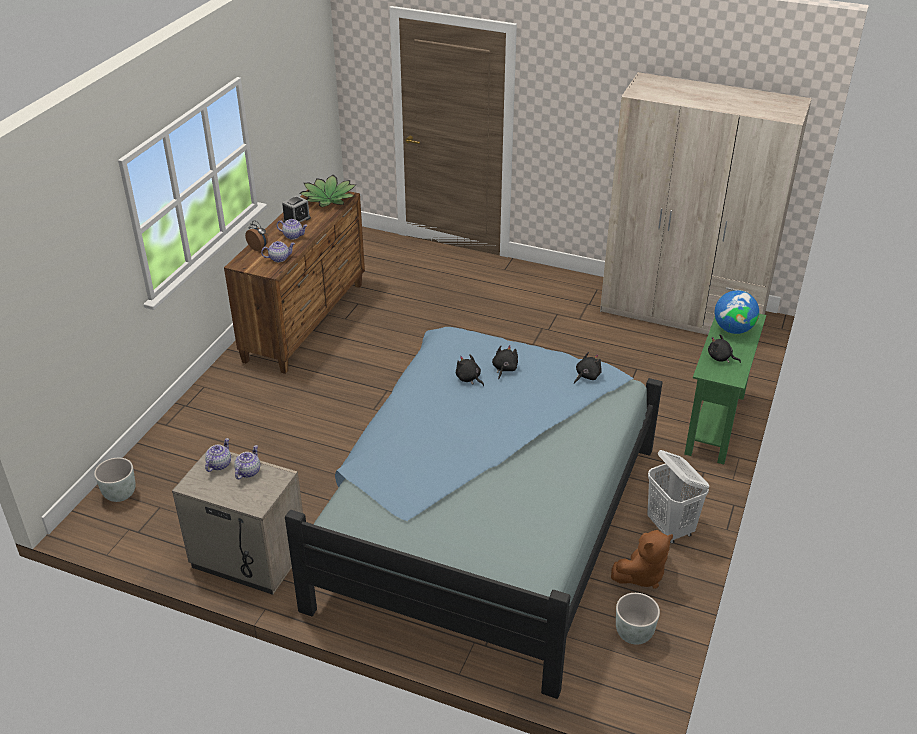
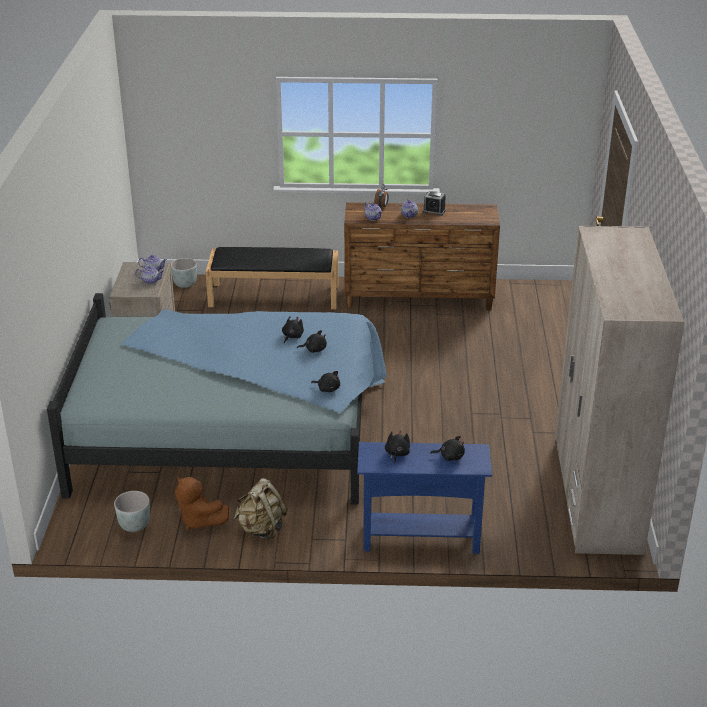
camera: 70 degrees right, 5 degrees down
(215, 421) = (275, 296): none -> black bench
(329, 198) = (479, 215): potted plant -> none
(670, 528) = (261, 529): white laundry basket -> beige backpack
(715, 424) = (421, 539): green console table -> blue console table
(733, 329) = (450, 456): globe -> black plush toy

